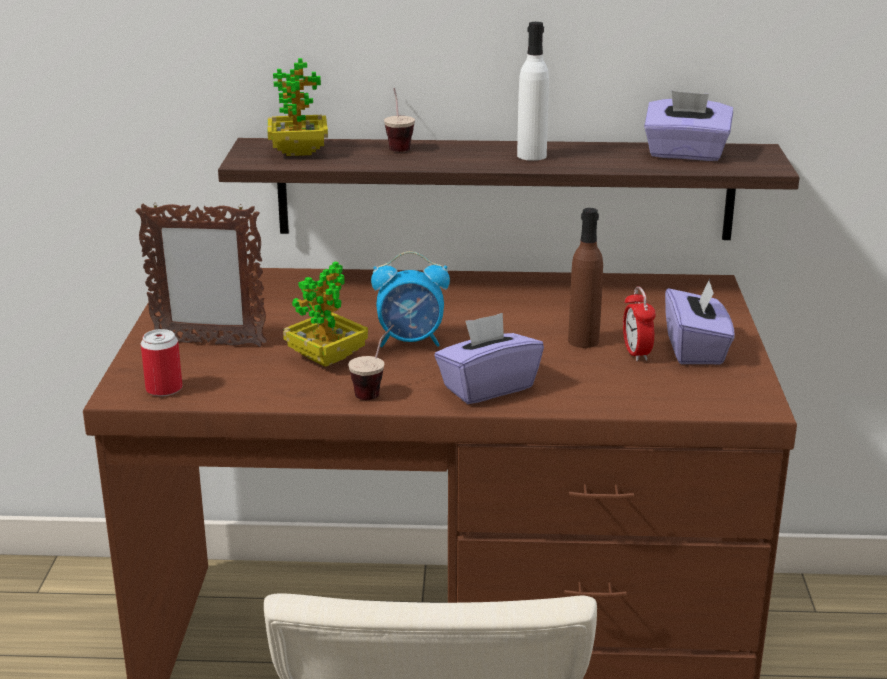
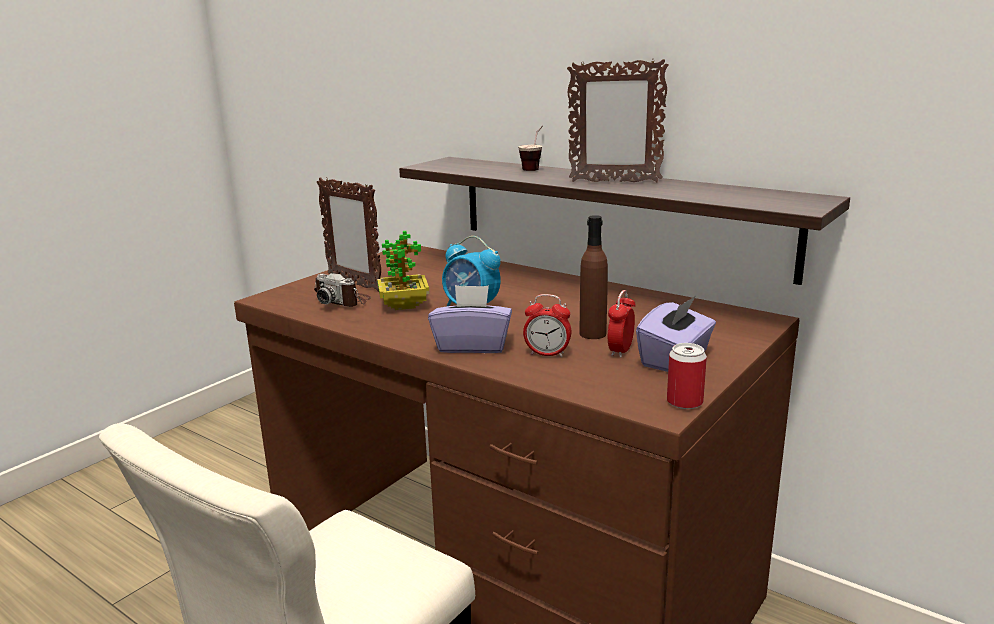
camera: 35 degrees right, 5 degrees down
(164, 389) = (288, 301): can -> can (684, 402)
(238, 371) = (343, 301): none -> camera
(298, 151) = (464, 165): potted plant -> none
(375, 389) = (400, 329): cup -> none
(531, 156) = (614, 182): white bottle -> picture frame
(575, 376) = (547, 354): none -> alarm clock
(685, 154) = (743, 193): purple tissue box -> none

